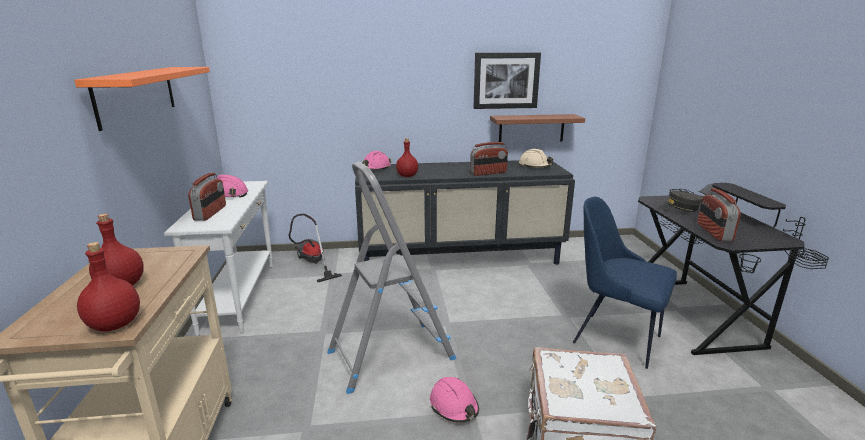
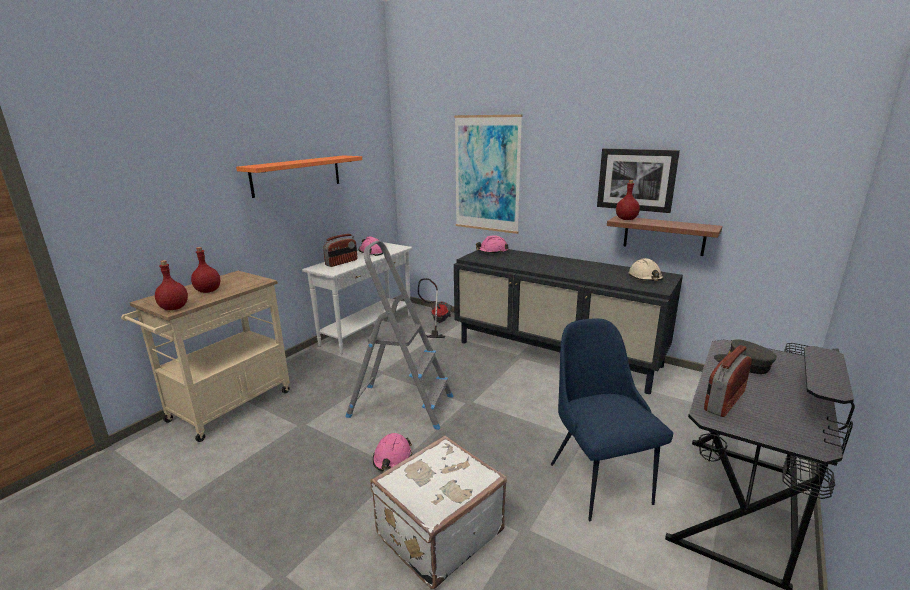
camera: 40 degrees right, 0 degrees up
(350, 85) = (487, 174): none -> picture
(407, 176) = (504, 263): red bottle -> red bottle (626, 219)
(488, 173) = (580, 275): radio -> none

